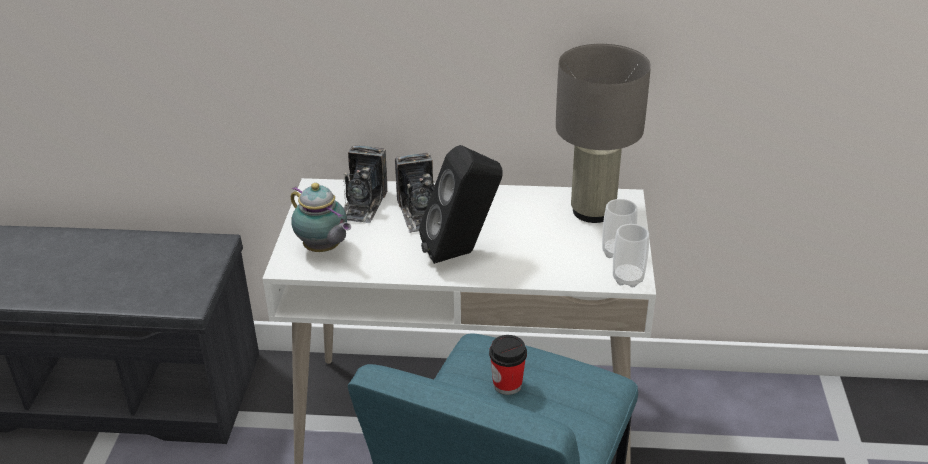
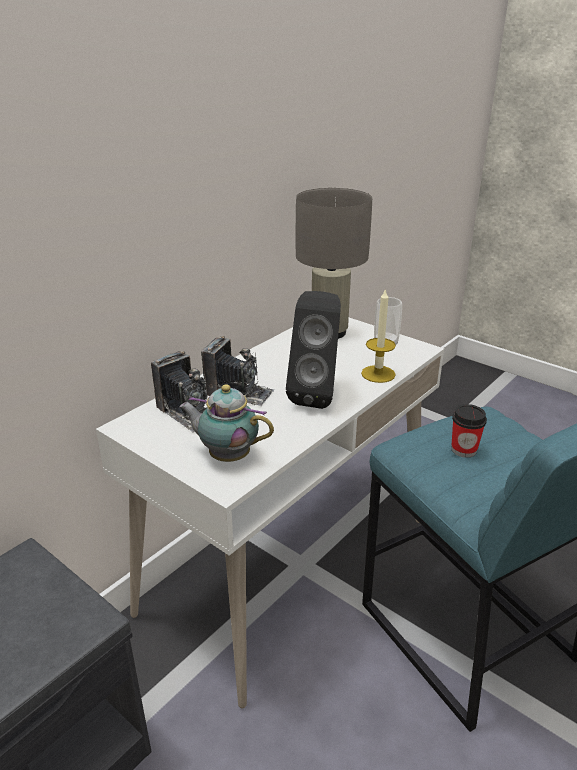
camera: 55 degrees left, 5 degrees down
(323, 249) = (227, 456): teapot -> teapot turned 150 degrees counterclockwise
(542, 272) = (378, 374): none -> candle
(628, 279) = (418, 350): cup -> none

